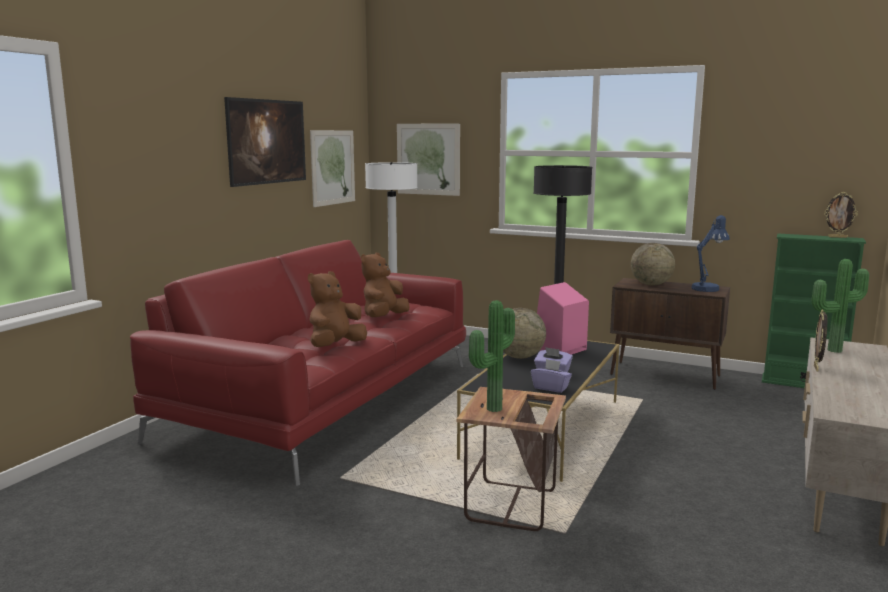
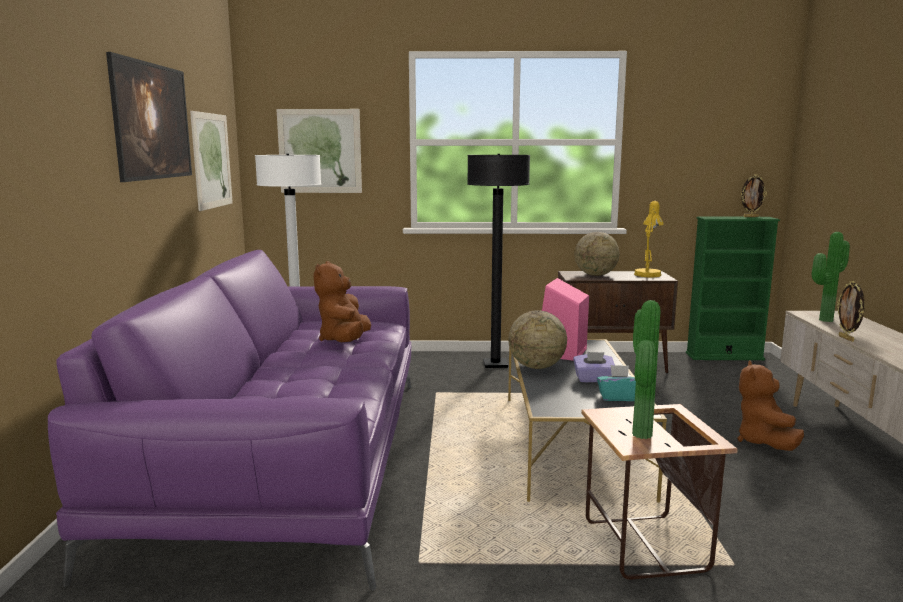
camera: 25 degrees left, 0 degrees up
(326, 399) = (290, 456): red sofa -> purple sofa
(335, 346) = (336, 385): brown plush toy -> brown plush toy (764, 442)
(550, 388) = (618, 397): purple tissue box -> turquoise tissue box
(708, 288) = (648, 274): blue table lamp -> yellow table lamp

